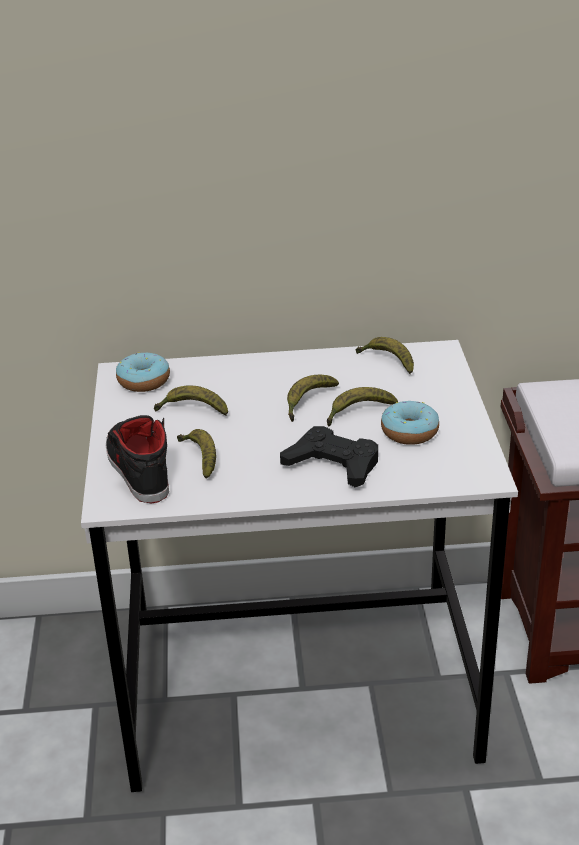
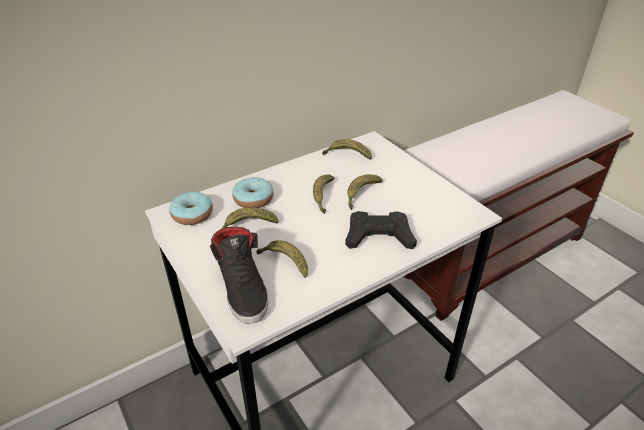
camera: 30 degrees left, 5 degrees up
(137, 468) = (243, 287): black shoe -> black shoe turned 150 degrees counterclockwise
(409, 432) = (404, 198): donut -> donut (253, 199)

